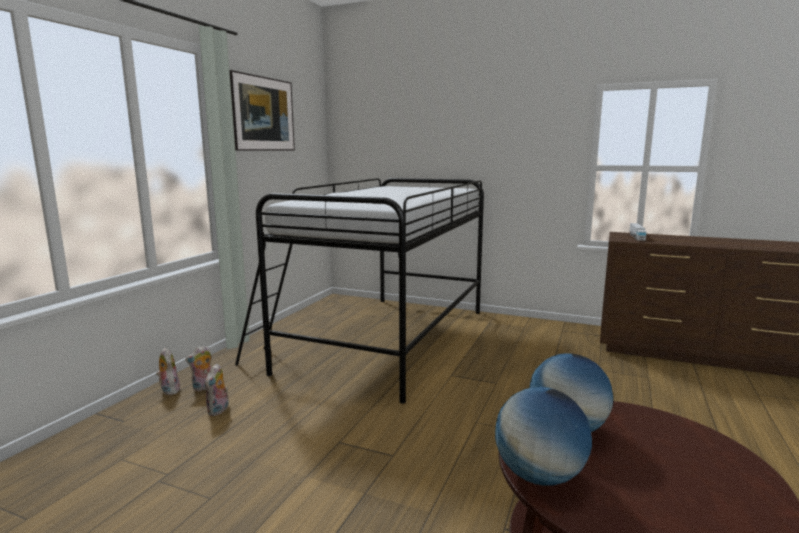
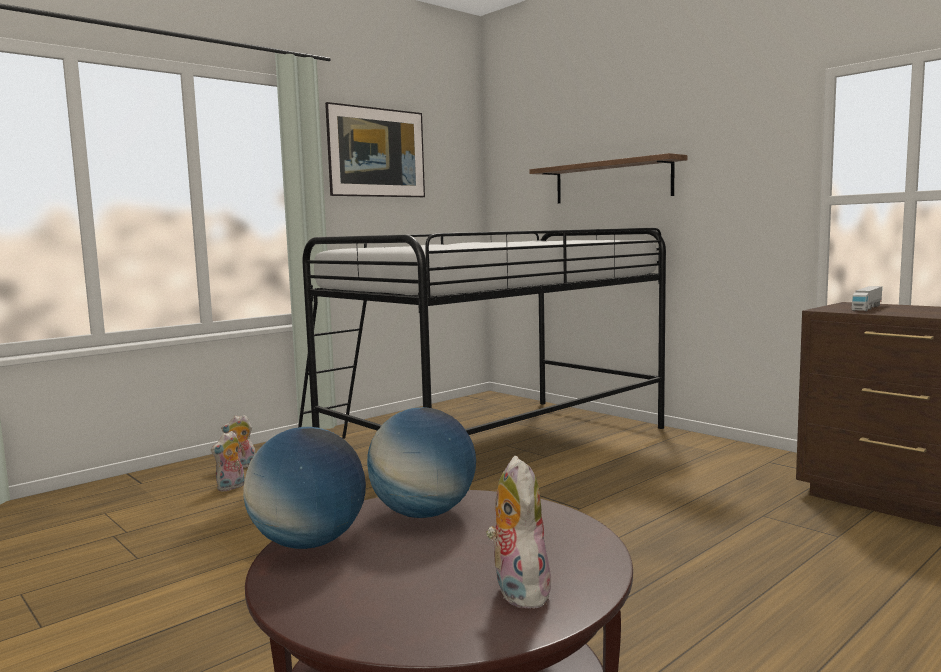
camera: 25 degrees right, 5 degrees down
(169, 390) = (208, 463): plush toy -> plush toy (517, 591)
(439, 145) = (612, 181): none -> shelf

